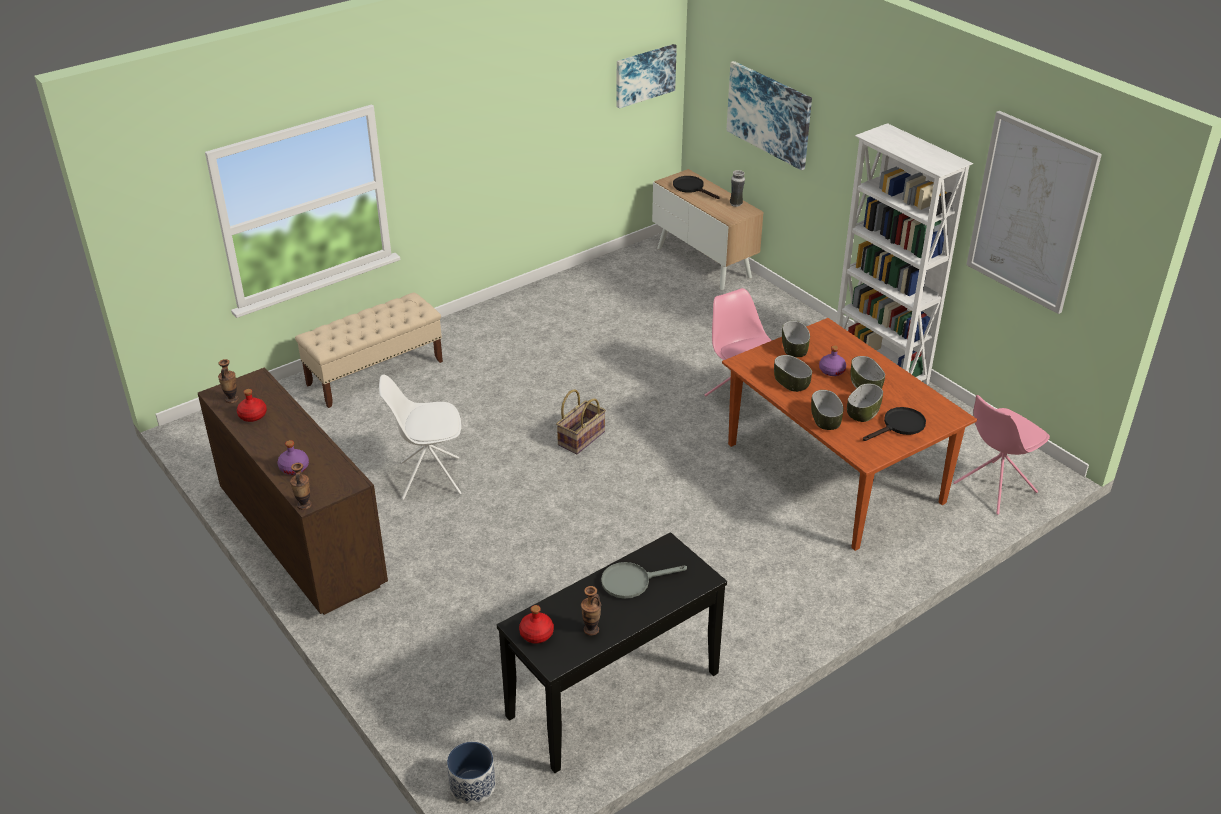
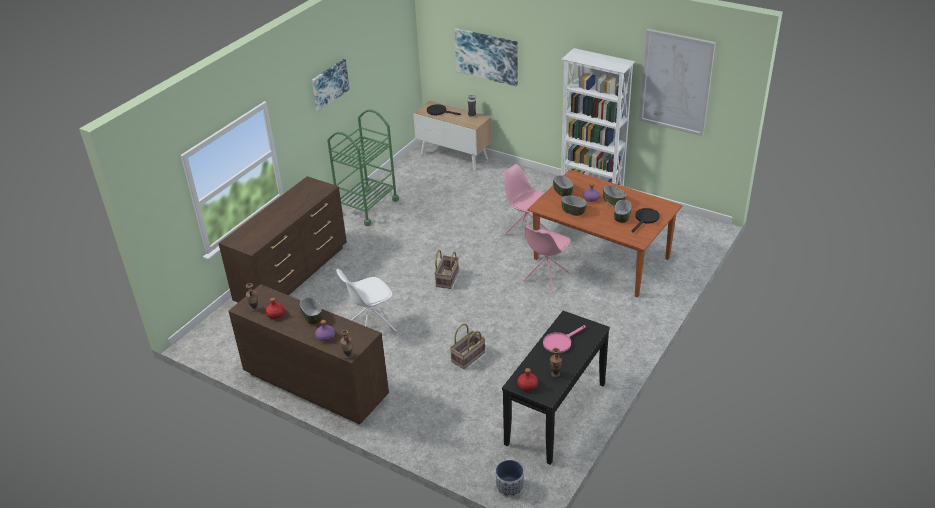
camera: 20 degrees left, 0 degrees up
(375, 373) = (293, 274): beige bench -> brown dresser
(535, 305) = (367, 207): none -> green cart
(538, 564) = (468, 357): none -> basket
(632, 581) = (560, 342): grey frying pan -> pink frying pan
(644, 75) = (399, 47): picture -> picture (329, 84)
(825, 420) = (604, 226): bowl -> bowl (312, 317)
(993, 488) = (689, 243): pink chair -> pink chair (546, 278)

